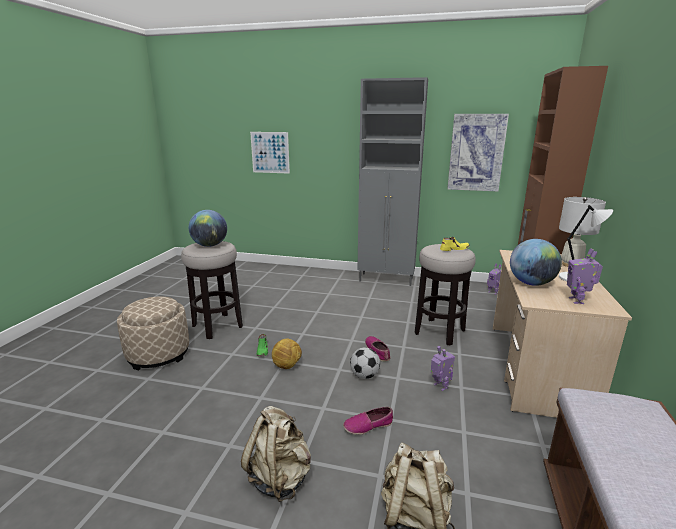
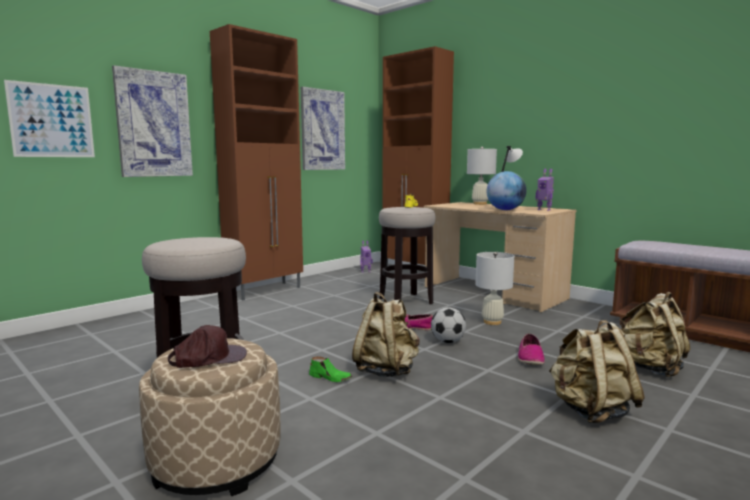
camera: 60 degrees left, 10 degrees down
(143, 306) = (208, 357): none -> brown cap
(210, 245) = (199, 239): globe -> none
(287, 366) = (386, 371): football -> beige backpack
(324, 152) = (153, 124): none -> picture
(387, 279) = (266, 291): grey cabinet -> brown cabinet
(440, 386) = (492, 322): toy robot -> white table lamp

